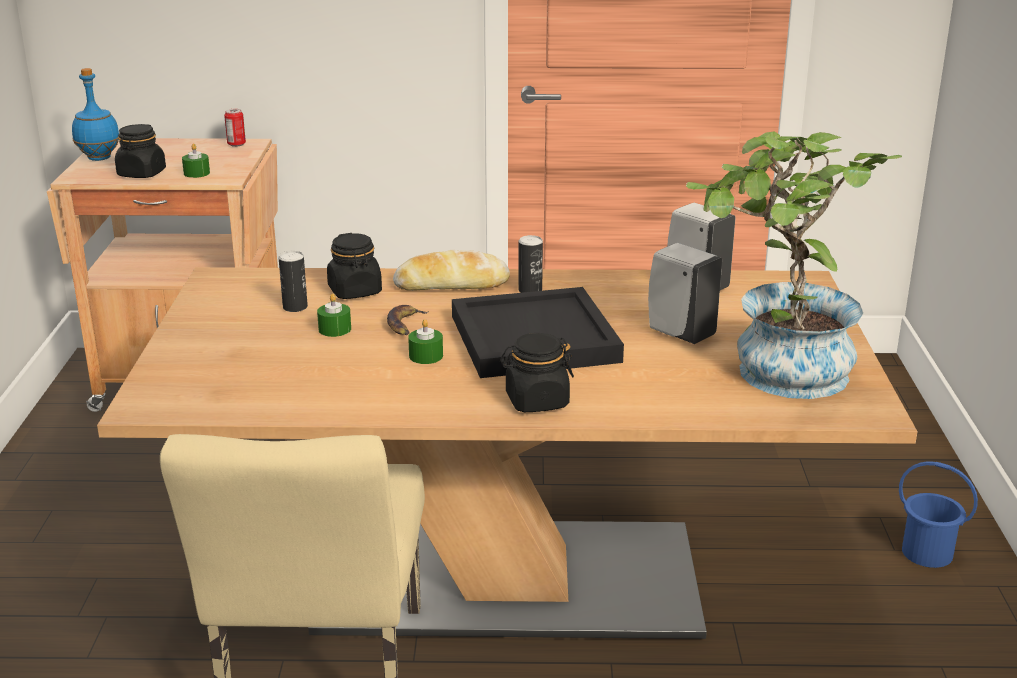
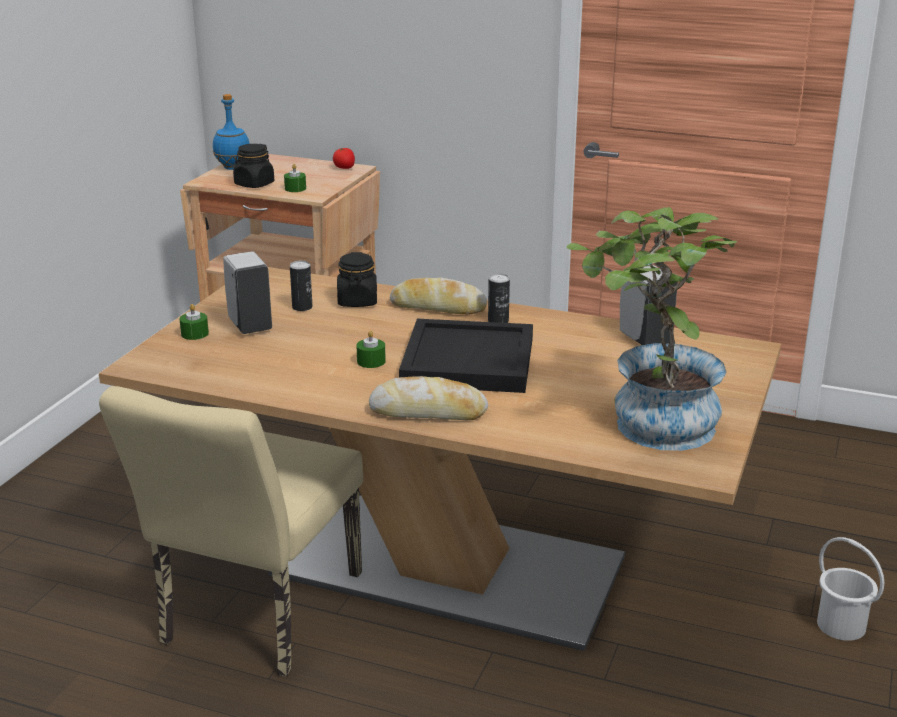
camera: 20 degrees right, 0 degrees up
(236, 144) = (344, 168): can -> tomato
(334, 329) = (318, 329): green candle -> green candle (195, 334)
(405, 324) = (375, 334): banana -> none
(536, 401) = (428, 411): black jar -> bread
(679, 333) = (594, 377): white soap dispenser -> white soap dispenser (249, 325)
(927, 552) = (841, 625): blue bucket -> white bucket

